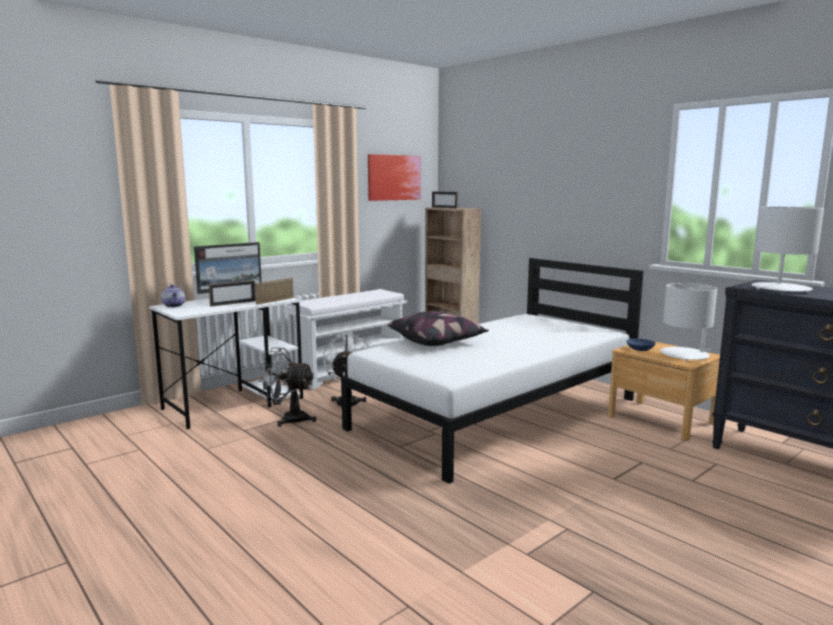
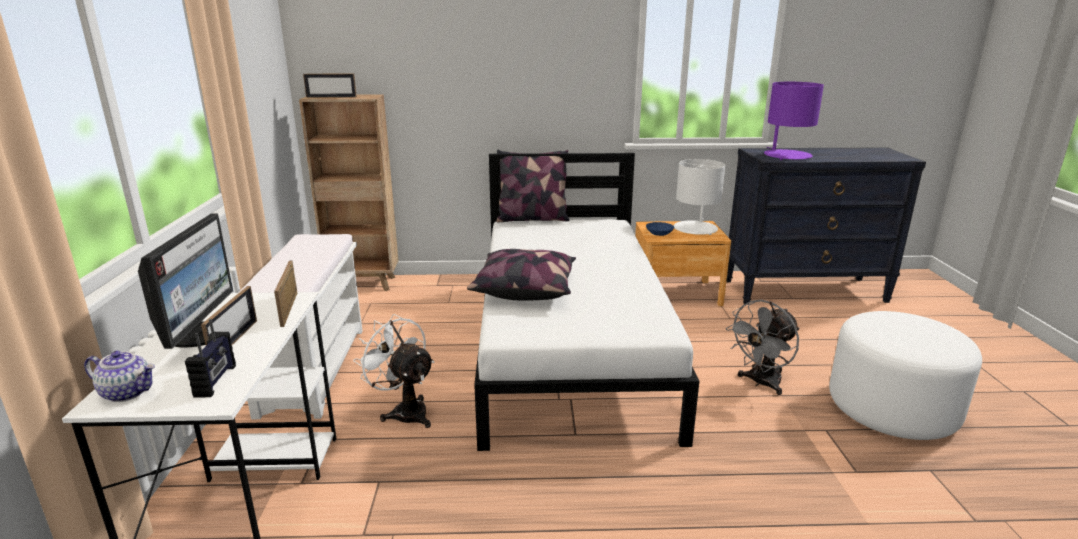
camera: 50 degrees left, 10 degrees up
(197, 310) = (216, 381): none -> radio
(288, 419) = (386, 479): grey fan -> grey fan (760, 383)
(394, 177) = (254, 56): picture -> none
(552, 317) = (532, 219): none -> pillow
(671, 554) = (892, 408): none -> white ottoman
(781, 288) = (787, 156): white table lamp -> purple table lamp

